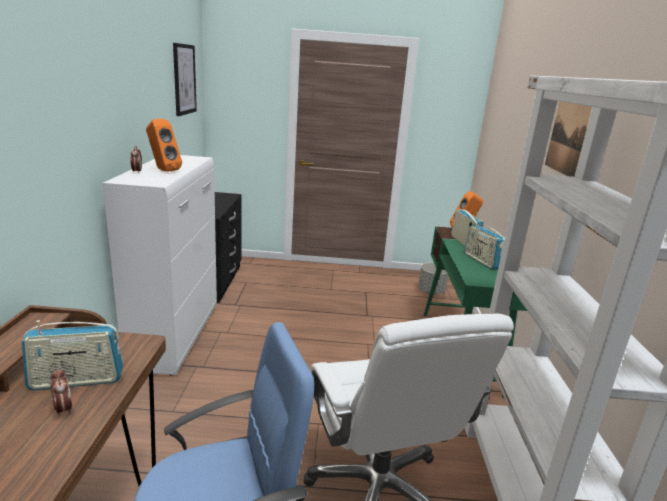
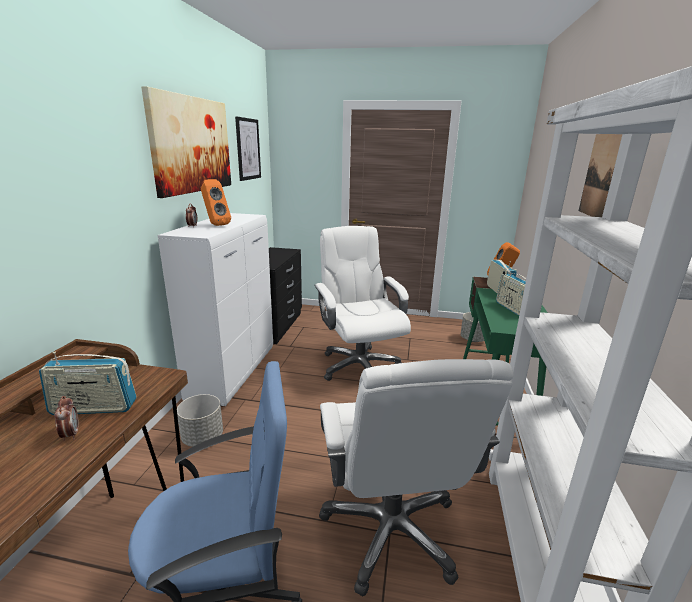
camera: 10 degrees right, 0 degrees up
(133, 77) = (192, 145): none -> picture
(157, 411) = (203, 437): none -> grey planter
(316, 324) = (359, 366): none -> white office chair

